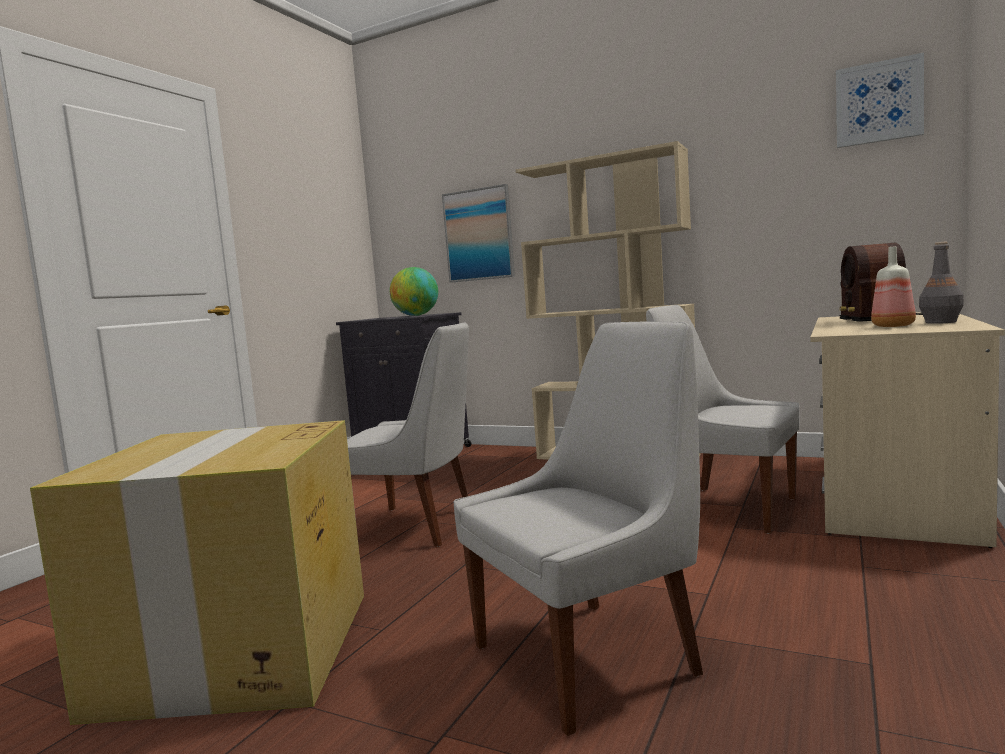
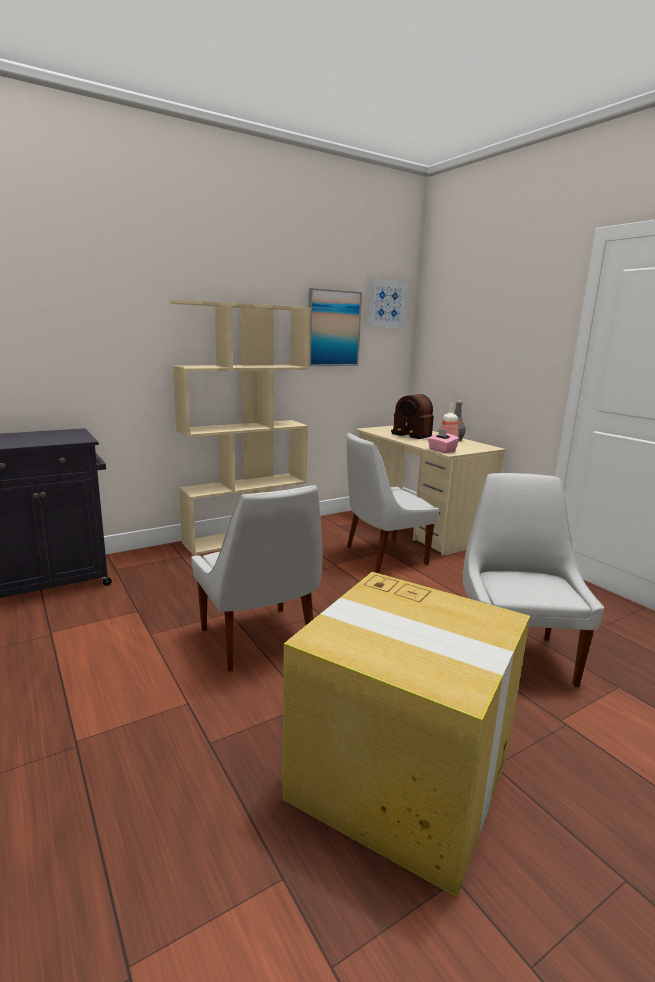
camera: 60 degrees left, 10 degrees up
(416, 315) = (55, 436): globe -> none
(418, 526) = (259, 640): white chair -> white chair turned 105 degrees clockwise
(479, 235) = (102, 349): picture -> picture (333, 328)
(833, 331) = (441, 450): none -> pink tissue box

